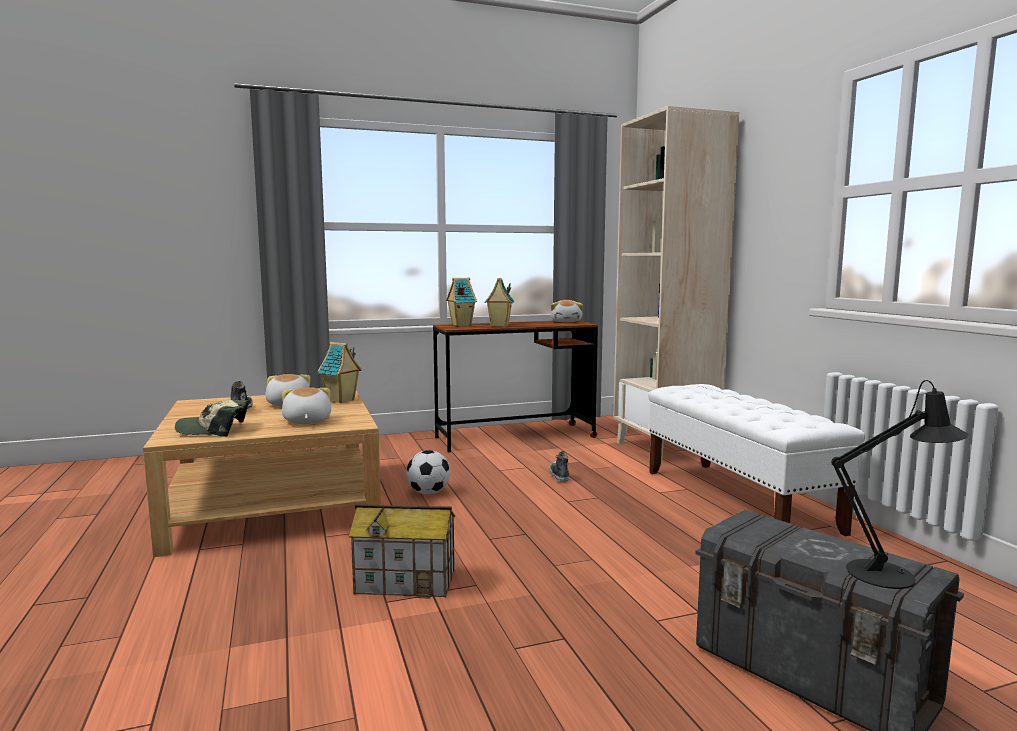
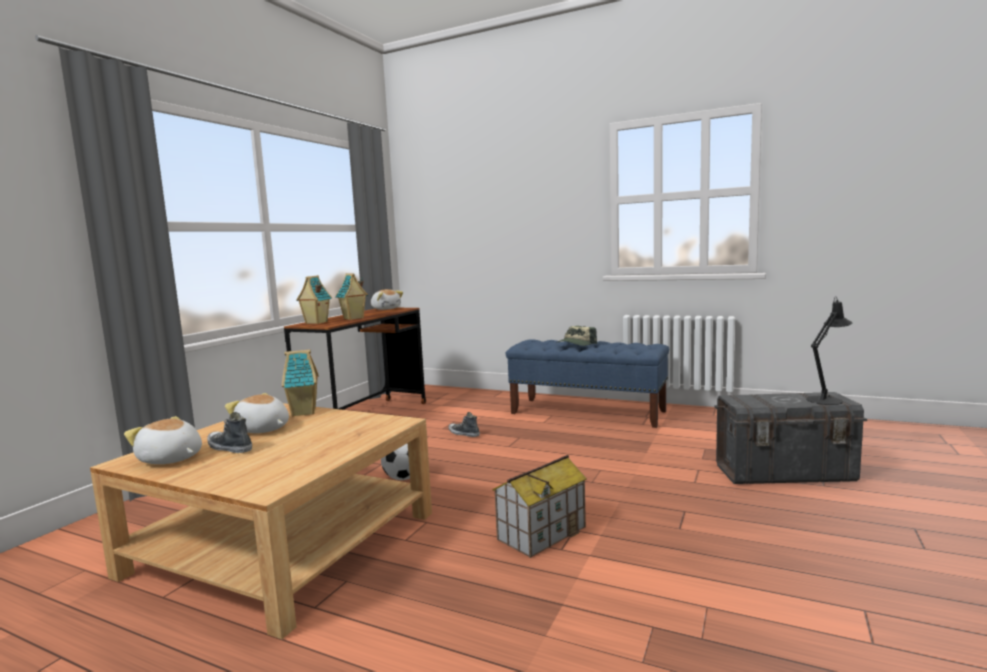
camera: 45 degrees left, 0 degrees up
(214, 430) = (280, 468): cap -> cap (576, 344)
(306, 421) = (345, 433): plush toy -> plush toy (170, 459)
(665, 450) = (487, 398): beige bookcase -> none
(737, 500) = (588, 412): white bench -> blue bench

